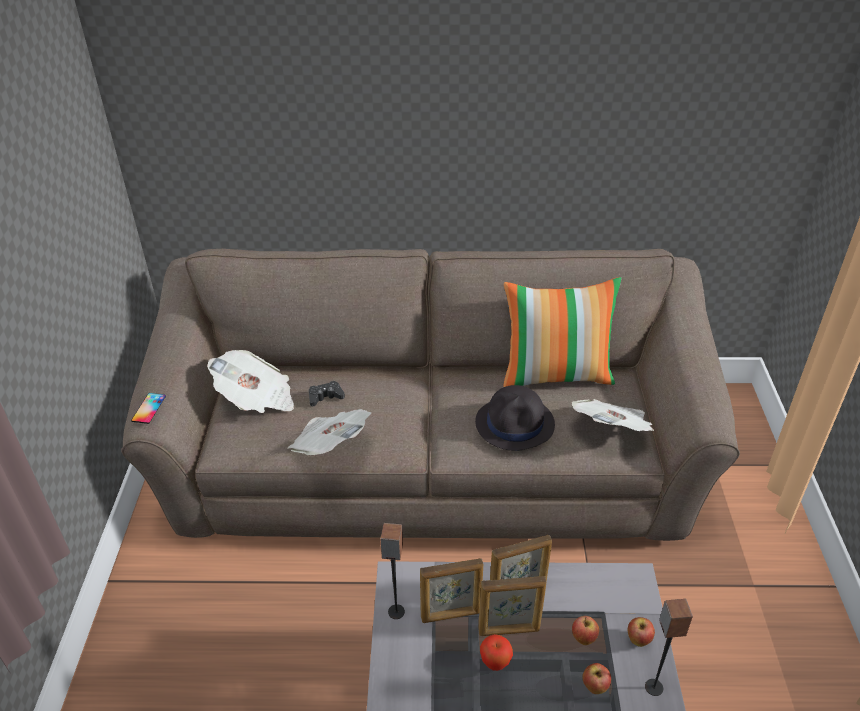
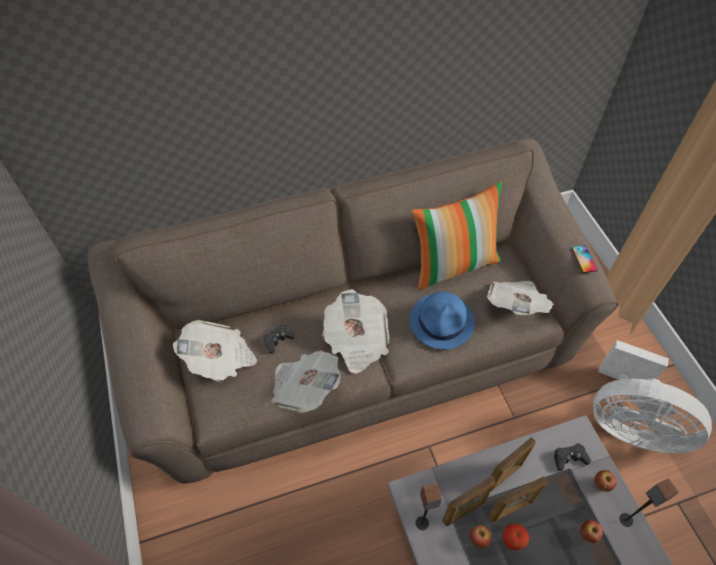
camera: 20 degrees left, 15 degrees up
(148, 408) = (140, 410): phone -> phone (584, 259)
(409, 419) = (356, 341): none -> newspaper
(515, 424) = (442, 321): black hat -> blue hat
(583, 638) = (564, 497): apple -> apple (478, 539)
(609, 600) = (569, 458): none -> black game controller
(743, 635) = (629, 423): none -> white fan

